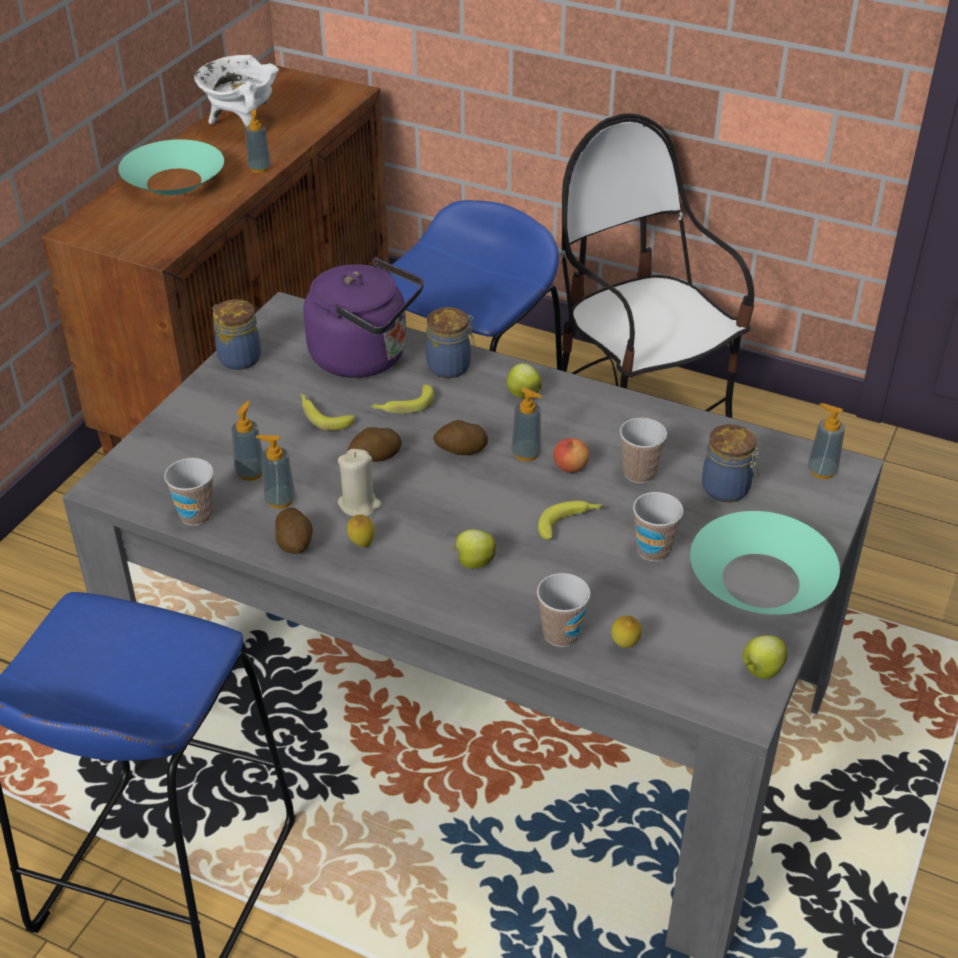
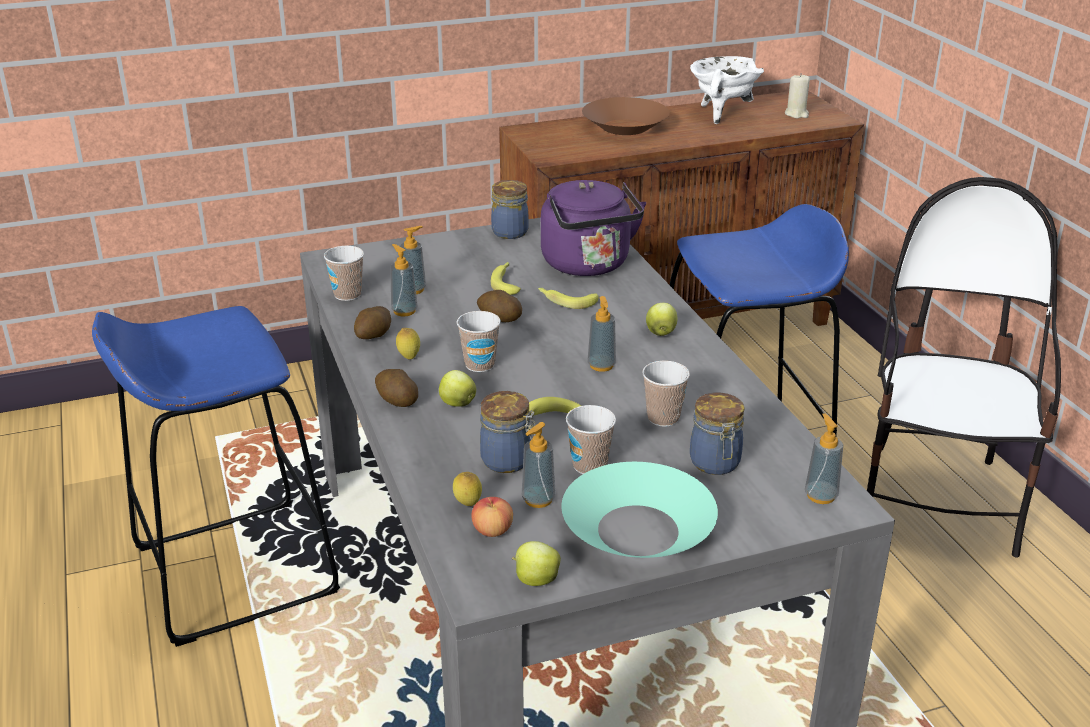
camera: 45 degrees right, 10 degrees down
(174, 181) = (625, 127): turquoise bowl -> brown bowl
(259, 168) = (693, 139): soap dispenser -> soap dispenser (538, 499)
(359, 504) = (444, 337): beige candle -> beige candle (796, 114)
(450, 366) = (637, 295): jar -> jar (508, 461)
(461, 450) = (559, 342): potato -> potato (396, 400)
(561, 634) = (439, 472): cup -> cup (480, 365)
(570, 467) = (618, 388): apple -> apple (492, 531)

